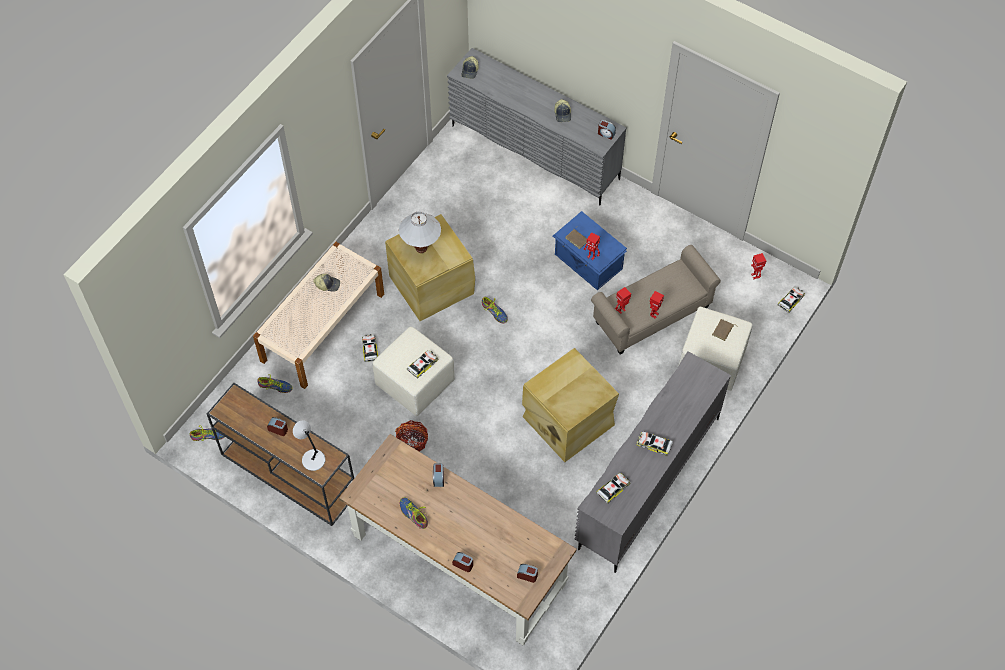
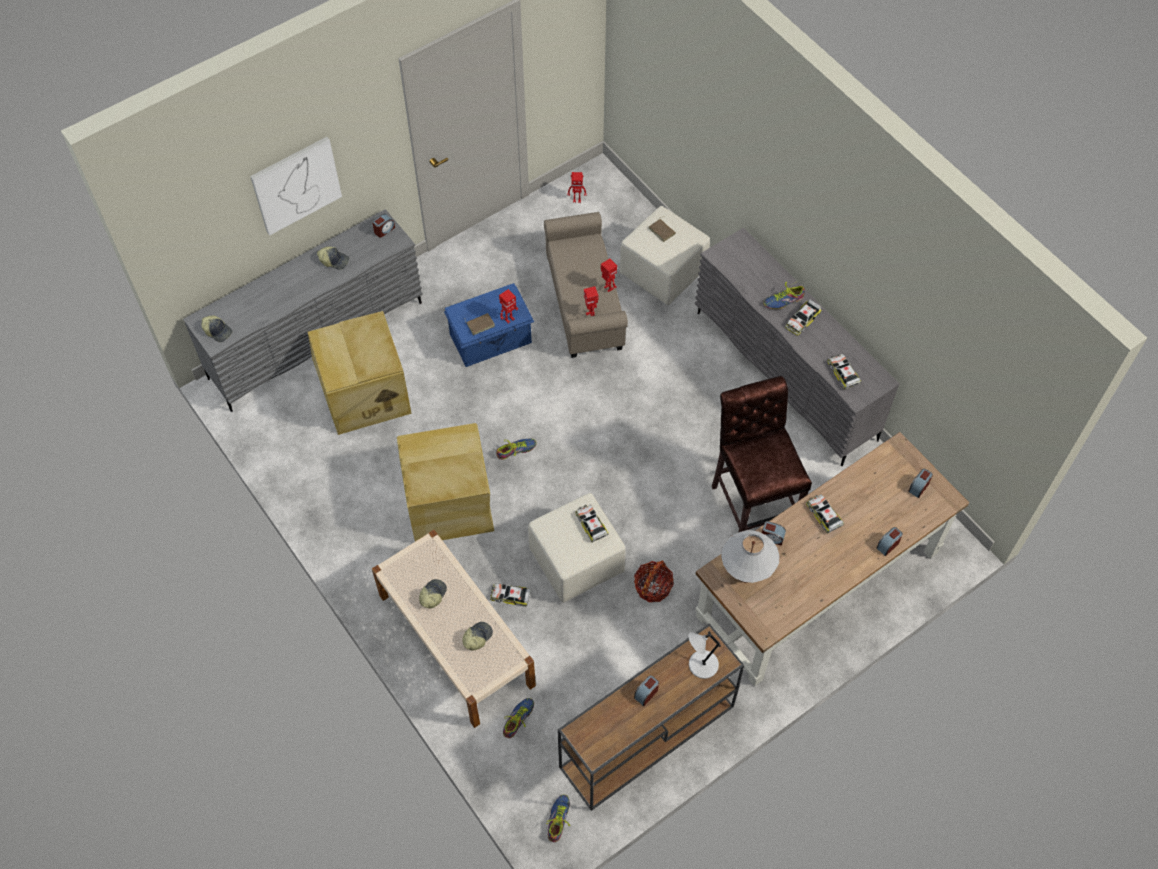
camera: 70 degrees left, 0 degrees up
(304, 322) = (477, 637): none -> cap
(413, 514) = (810, 577): shoe -> shoe (783, 301)
(421, 248) = (439, 471): white table lamp -> white table lamp (745, 576)
(514, 491) = (752, 503): none -> brown stool
(567, 420) = (683, 425): beige storage box -> beige storage box (364, 395)
(574, 46) = (296, 185): none -> picture
(791, 301) = (620, 182): toy car -> toy car (824, 515)

